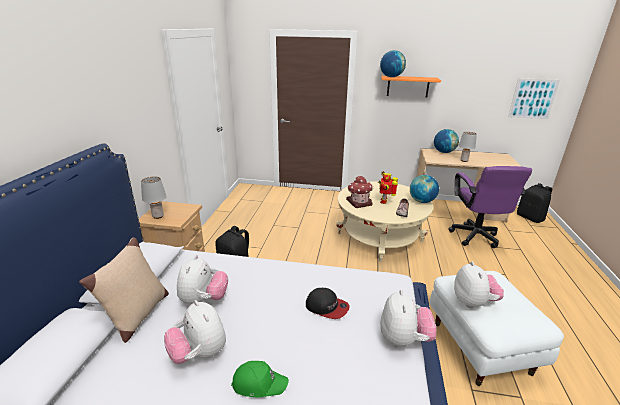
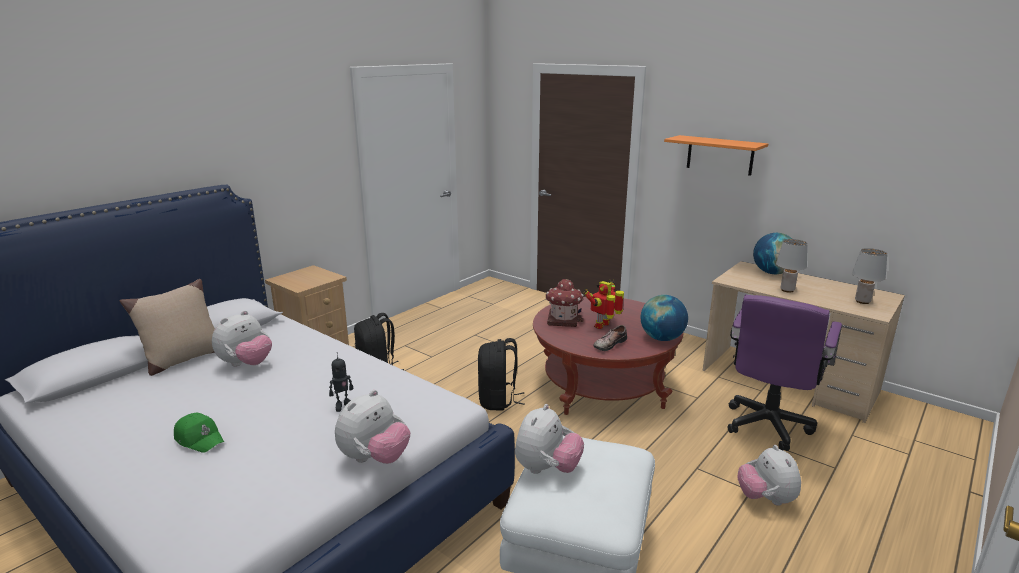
camera: 30 degrees right, 5 degrees down
(158, 216) = (291, 279): grey table lamp -> grey table lamp (863, 301)
(199, 353) = (188, 402): plush toy -> plush toy (765, 499)
(327, 307) = (343, 405): cap -> toy robot
(380, 237) = (603, 385): beige coffee table -> red coffee table
(391, 77) = (685, 138): globe -> none
(530, 218) = (932, 429): black backpack -> black backpack (498, 400)
(533, 99) = (953, 194): picture -> none

